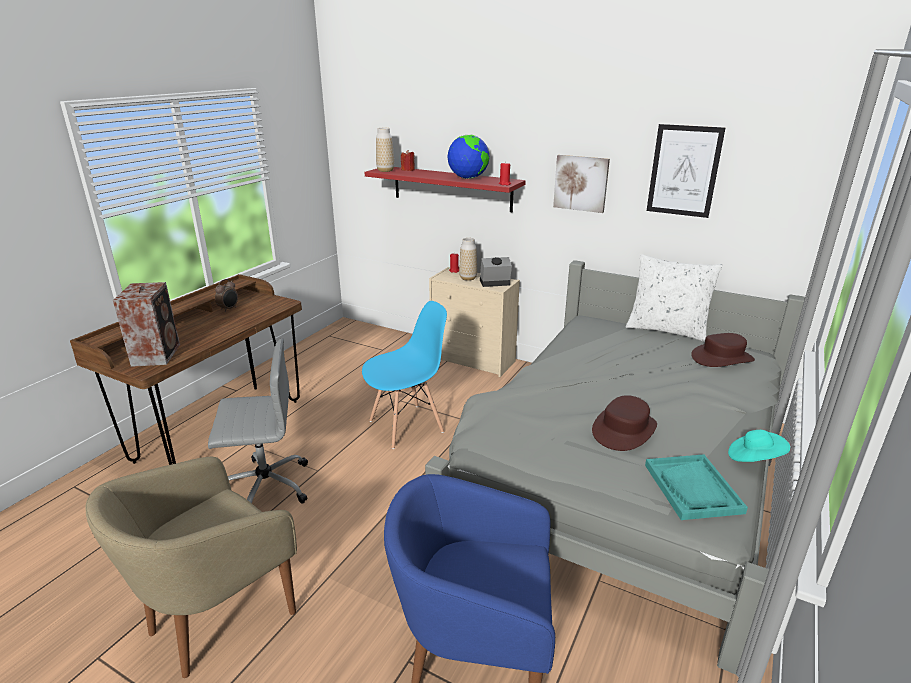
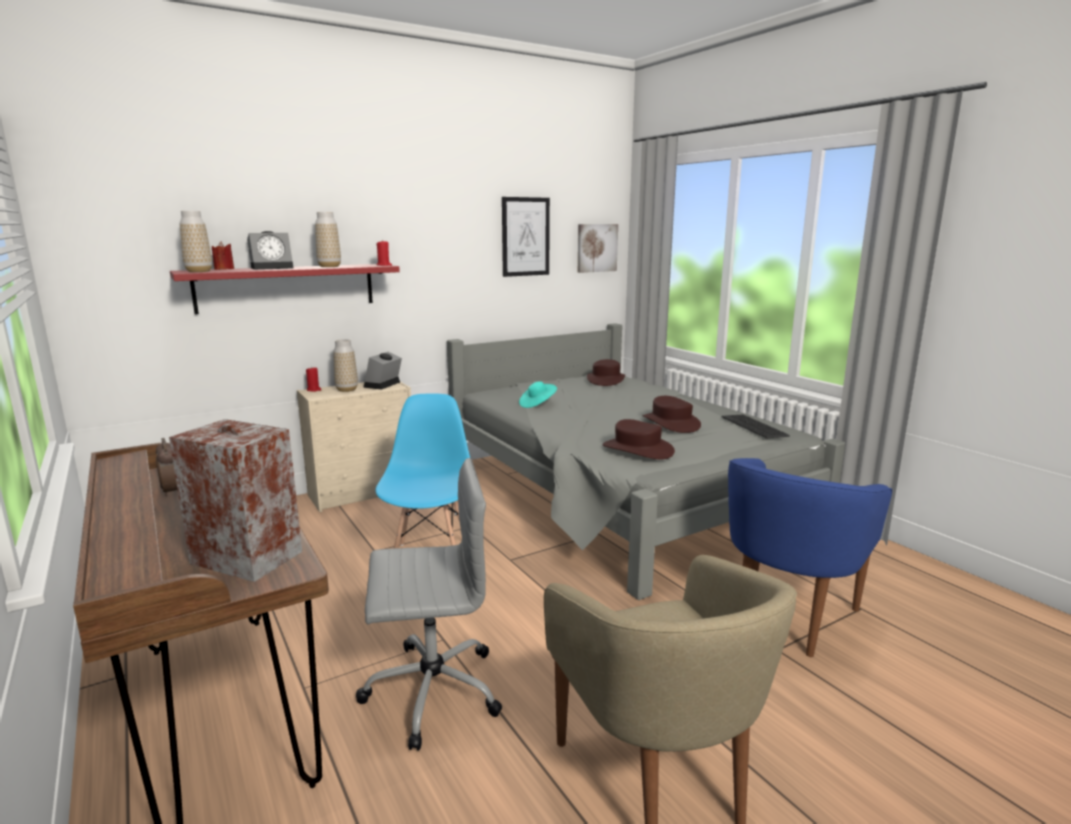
camera: 60 degrees left, 10 degrees down
(264, 487) = (430, 690): grey office chair -> grey office chair turned 60 degrees clockwise
(435, 173) = (273, 268): none -> alarm clock
(468, 178) = (329, 266): globe -> vase
(519, 430) = (637, 449): none -> brown hat
(581, 183) = (442, 259): picture -> picture (596, 248)
(666, 330) = (542, 380): white pillow -> none
(693, 488) = (754, 427): turquoise tray -> keyboard
(754, 458) = (731, 408): turquoise hat -> turquoise hat (537, 404)

